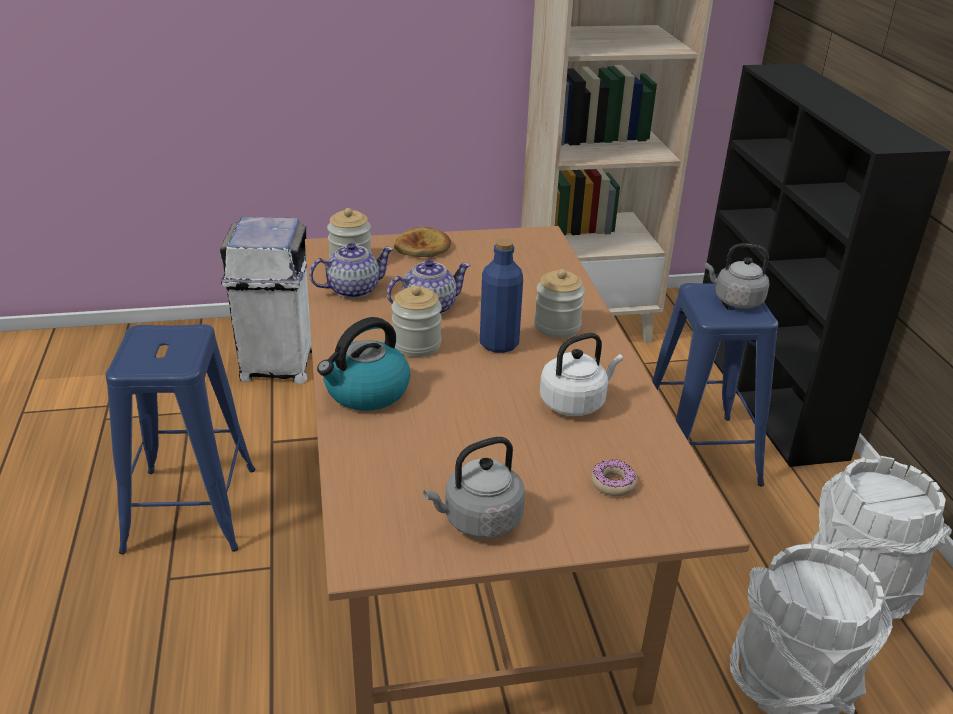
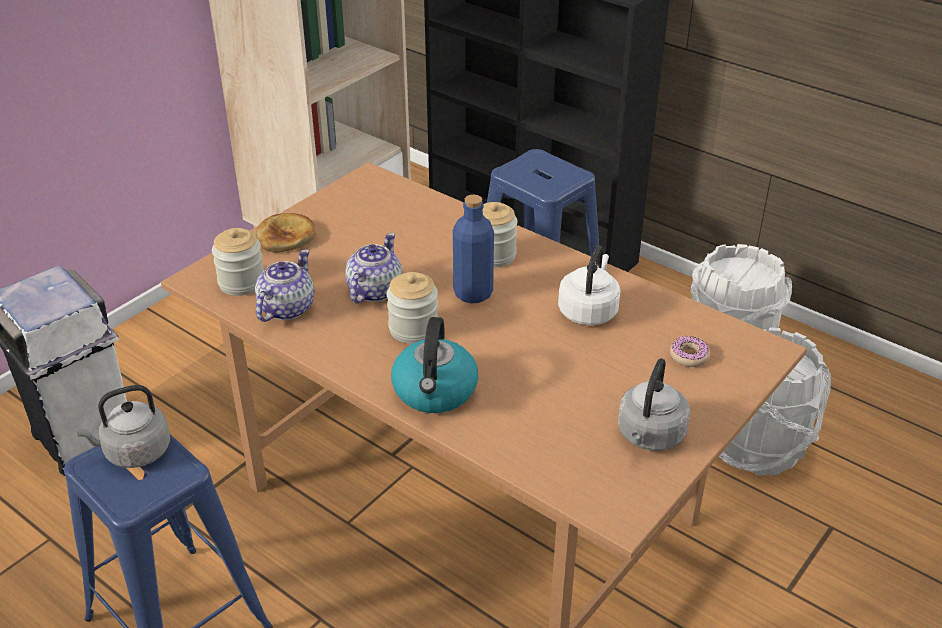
camera: 40 degrees left, 5 degrees up
(735, 300) = (546, 168): grey kettle -> grey kettle (134, 452)

